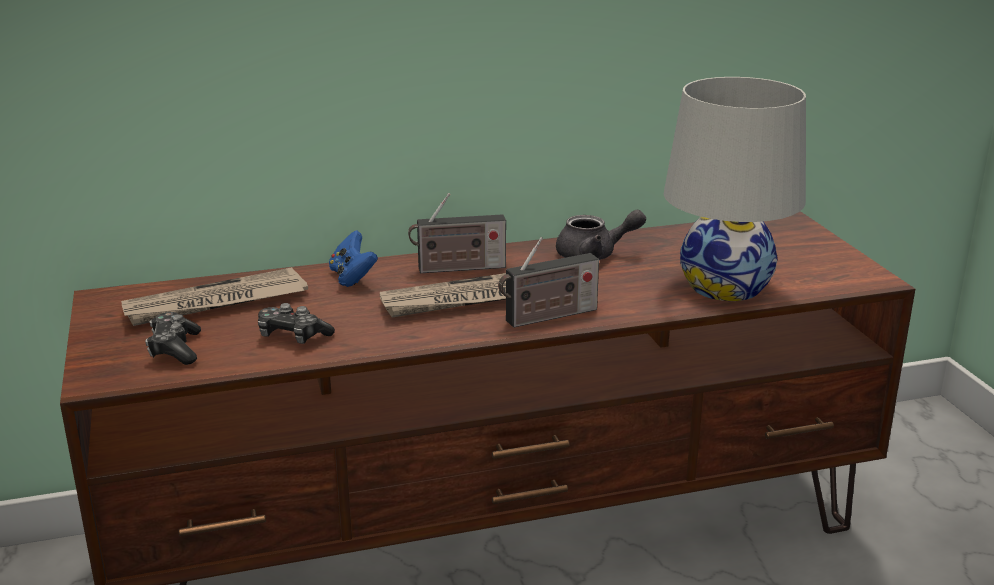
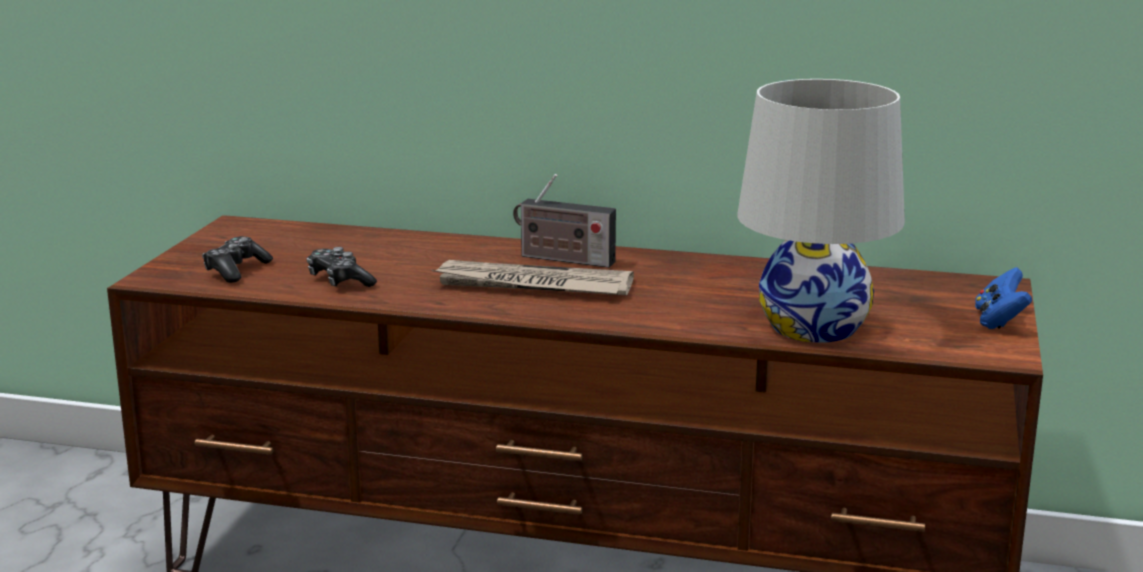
camera: 30 degrees right, 5 degrees down
(215, 303) = (314, 245): newspaper -> none
(352, 277) = (456, 248): blue game controller -> blue game controller (999, 321)
(548, 317) = (585, 314): radio -> none
(595, 255) = (718, 274): grey teapot -> none

